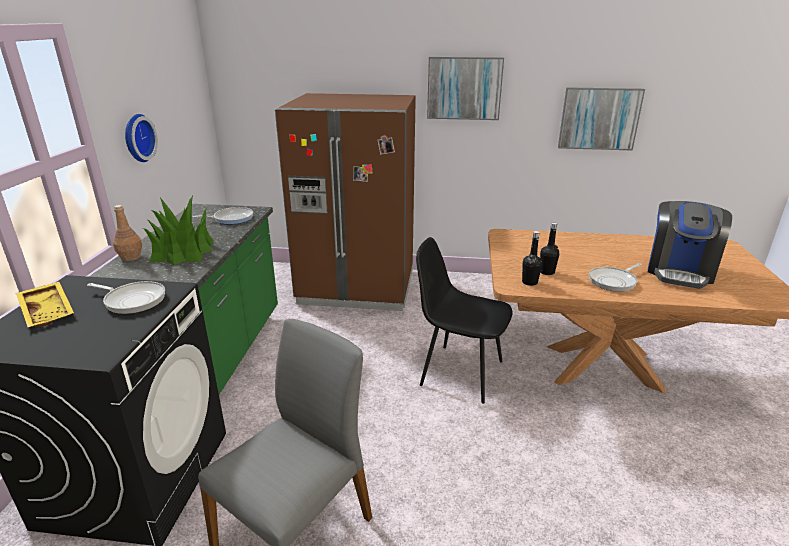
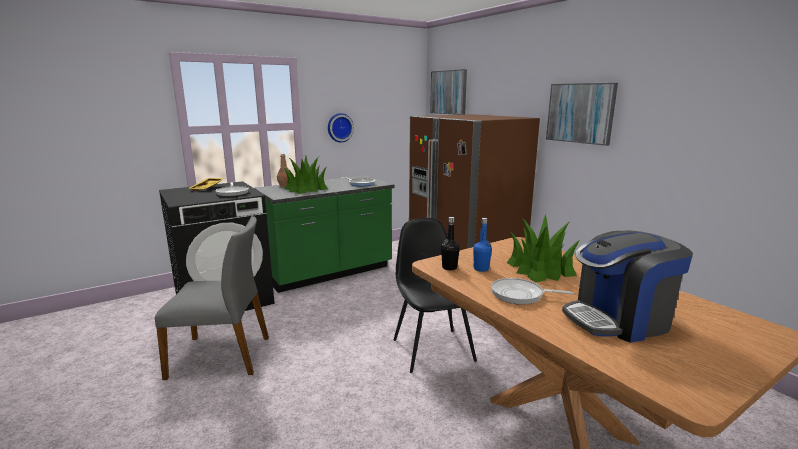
camera: 50 degrees right, 10 degrees down
(547, 272) = (481, 269): black bottle -> blue bottle
(570, 253) = (540, 269): none -> potted plant
(599, 118) = (725, 153): picture -> picture (448, 92)

